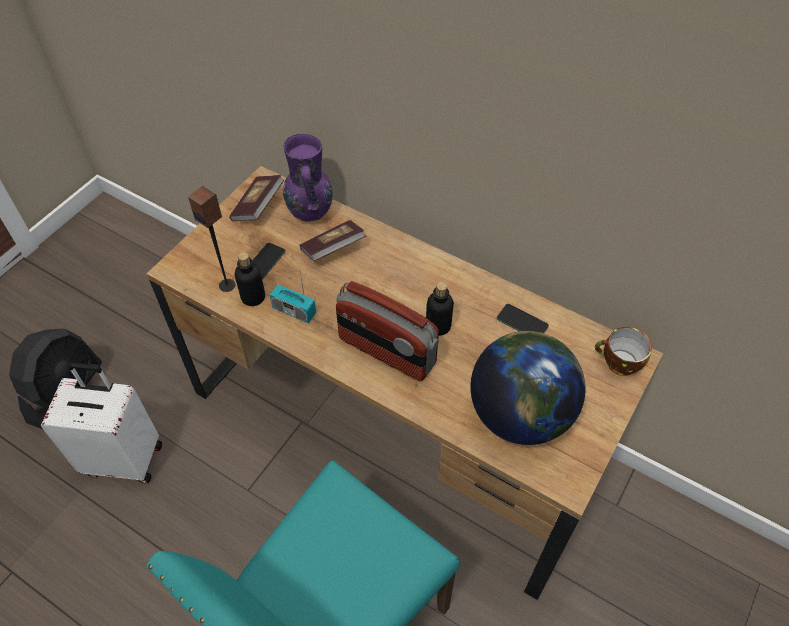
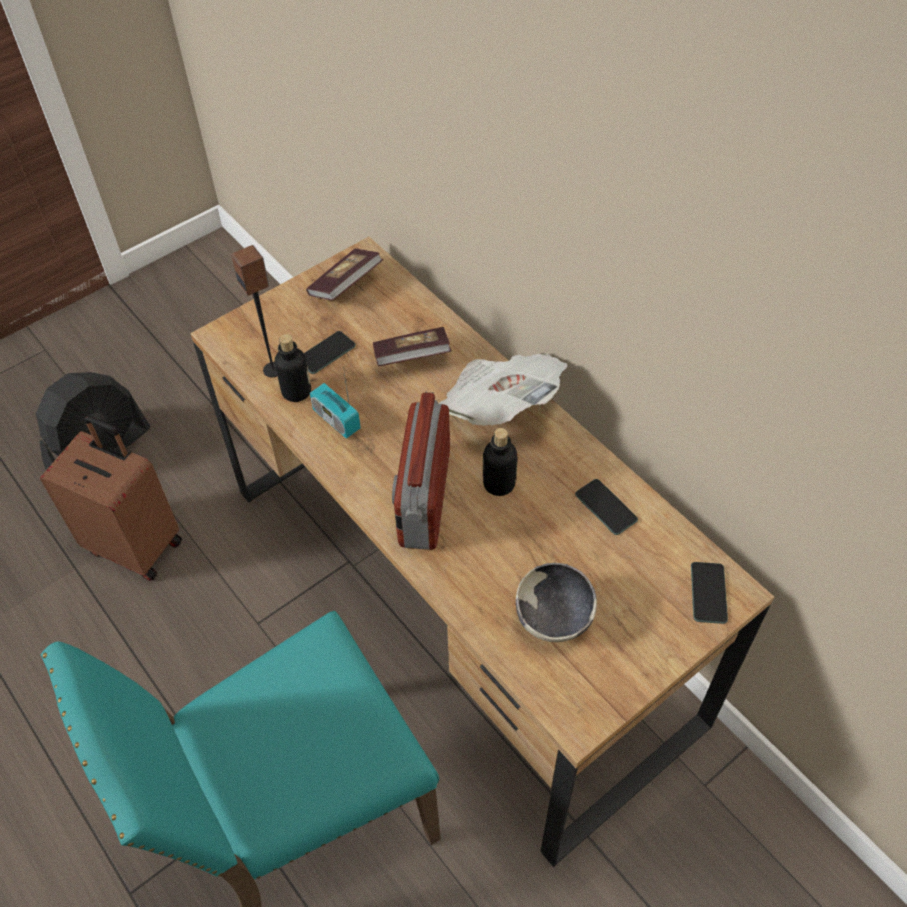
camera: 20 degrees right, 0 degrees up
(125, 458) = (136, 544): white suitcase -> brown suitcase
(310, 212) = (404, 306): purple vase -> none
(386, 352) = (423, 497): radio -> radio turned 45 degrees clockwise
(414, 269) = (499, 406): none -> newspaper
(520, 414) = (554, 618): globe -> bowl
(618, 363) = (708, 593): cup -> phone

